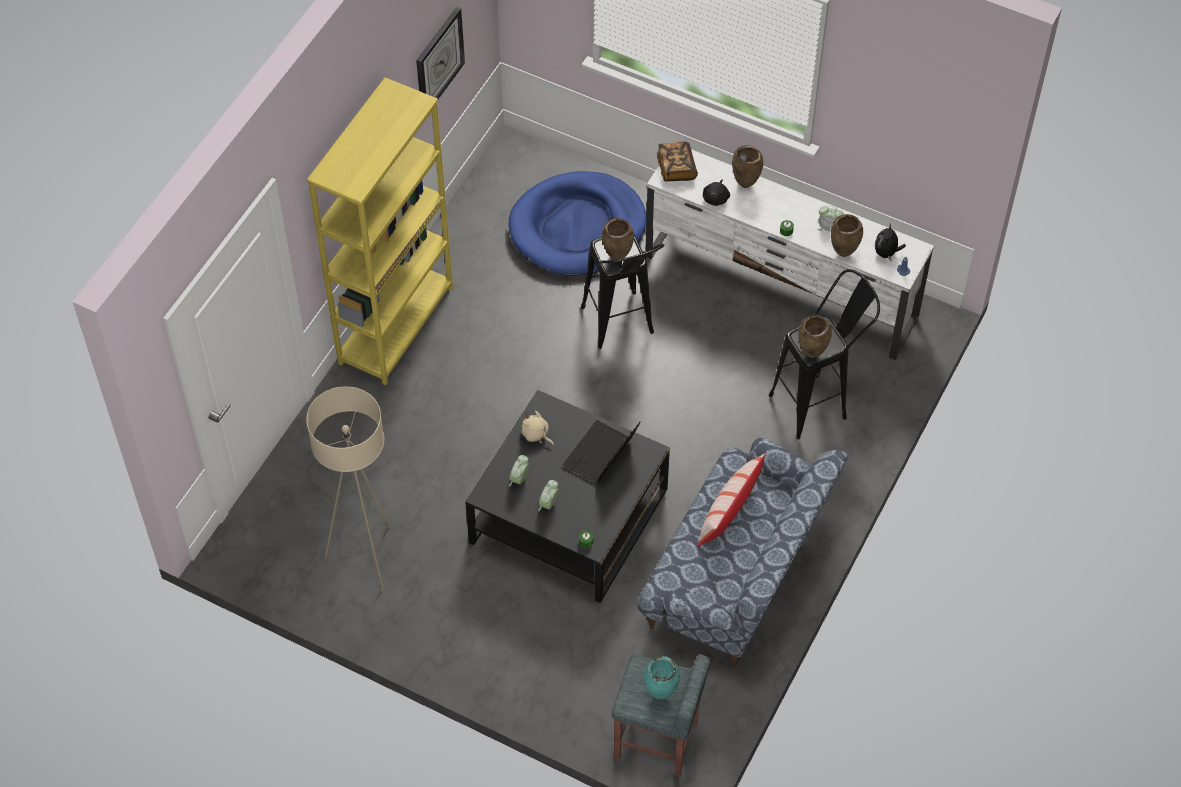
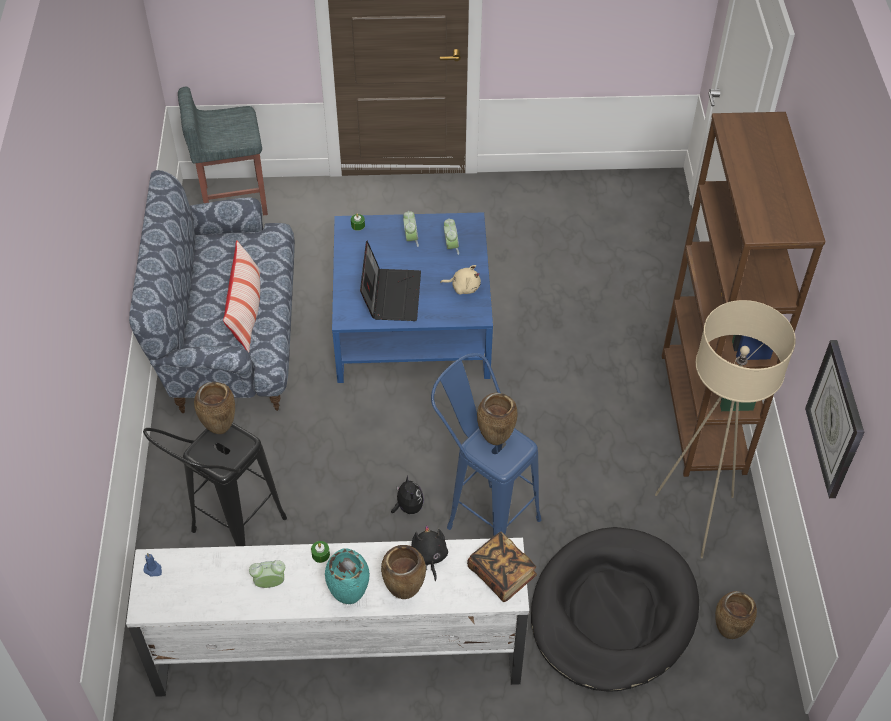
camera: 150 degrees right, 5 degrees down
(367, 557) = (555, 222): beige floor lamp -> beige floor lamp (696, 517)
(396, 325) = (703, 413): yellow bookcase -> brown bookcase
(569, 515) = (412, 322): black coffee table -> blue coffee table
(578, 228) = (613, 612): blue dog bed -> black dog bed
(621, 329) = (483, 516): black stool -> blue stool
(660, 693) = (220, 127): turquoise vase -> turquoise vase (350, 598)
(843, 254) = (236, 556): brown vase -> brown vase (728, 632)
(886, 253) = (183, 583): plush toy -> plush toy (408, 507)

